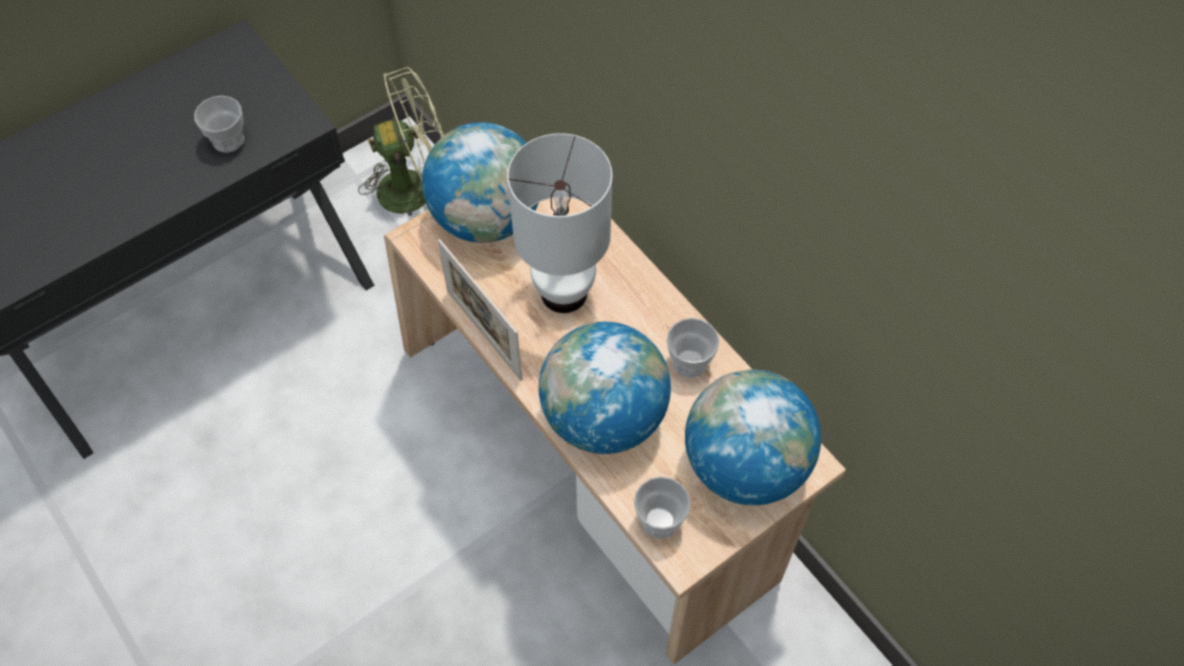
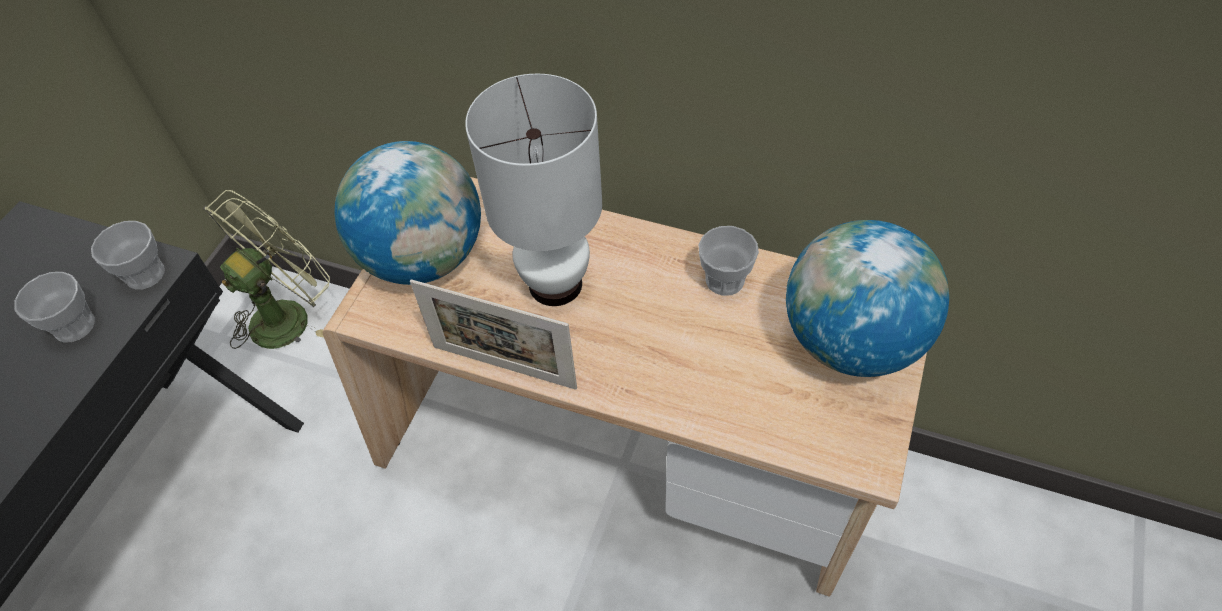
camera: 30 degrees left, 5 degrees down
(603, 417) = (685, 375): globe -> none
(659, 521) = (820, 441): cup -> cup (145, 274)

